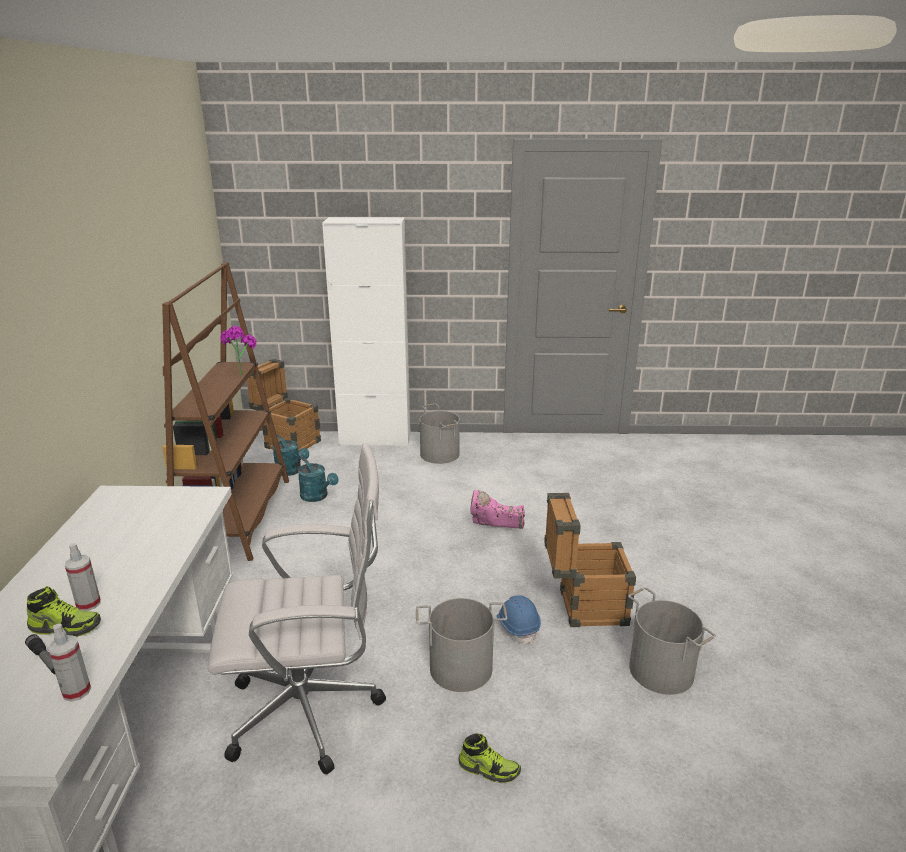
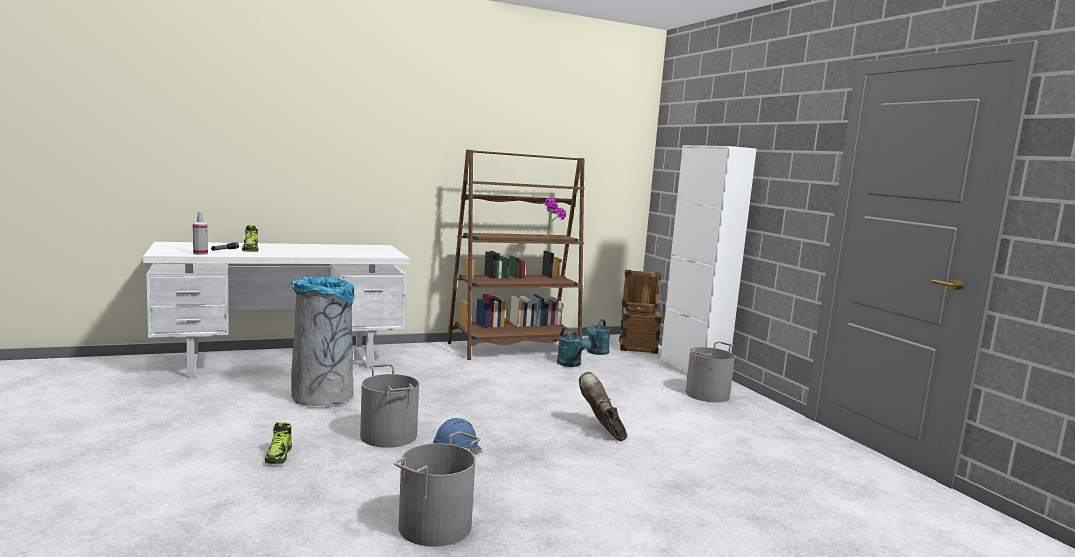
camera: 65 degrees right, 15 degrees down
(88, 604) = (271, 250): spray bottle -> none
(312, 711) = (322, 397): white office chair -> grey trash can
(317, 497) = (571, 364): turquoise watering can -> turquoise watering can turned 45 degrees counterclockwise
(495, 530) = (602, 430): pink boot -> brown boot
(583, 607) = (511, 479): crate -> none

